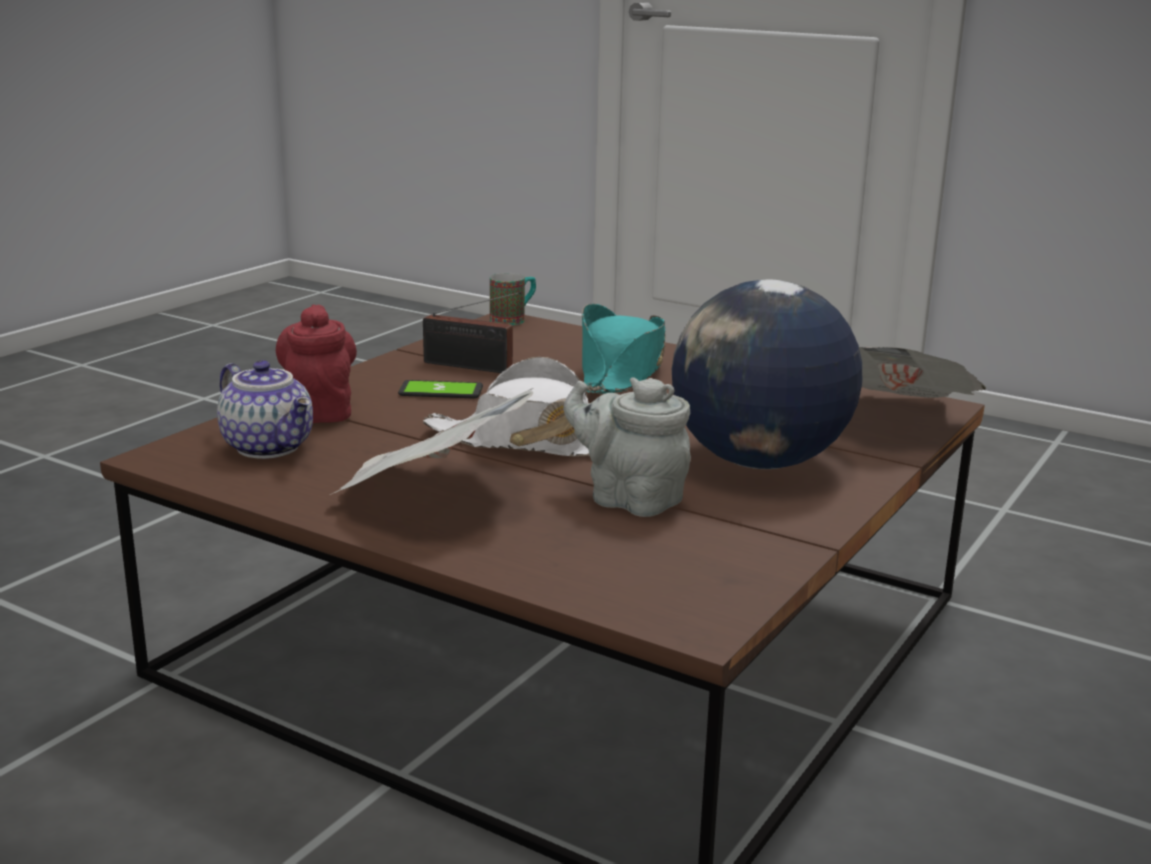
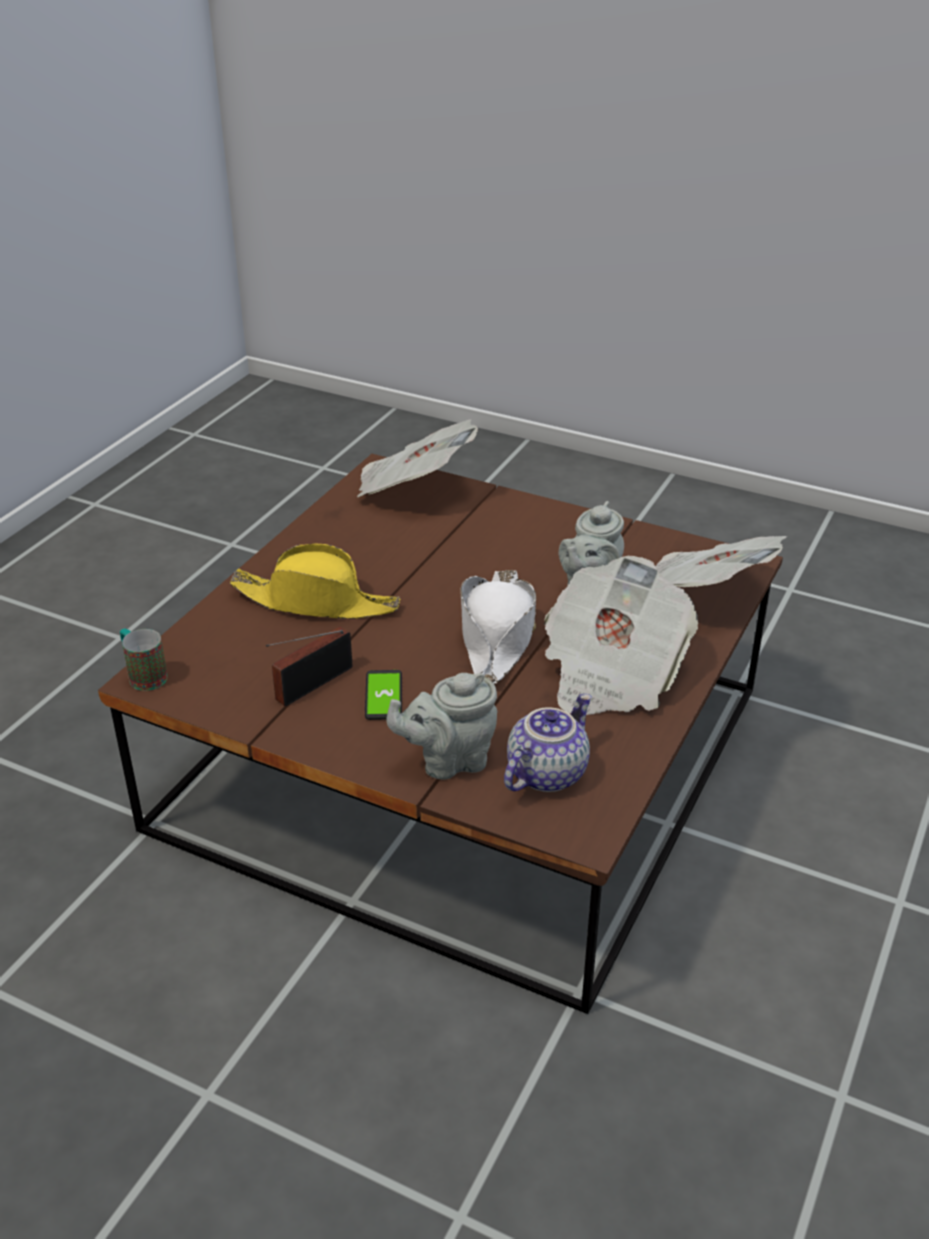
camera: 95 degrees left, 15 degrees up
(320, 410) = (448, 760): red teapot -> grey teapot
(472, 367) = (309, 685): radio -> radio turned 150 degrees counterclockwise
(606, 575) = (704, 593): none -> newspaper
(621, 372) = (316, 602): turquoise hat -> yellow hat
(757, 461) = (508, 541): globe -> none

